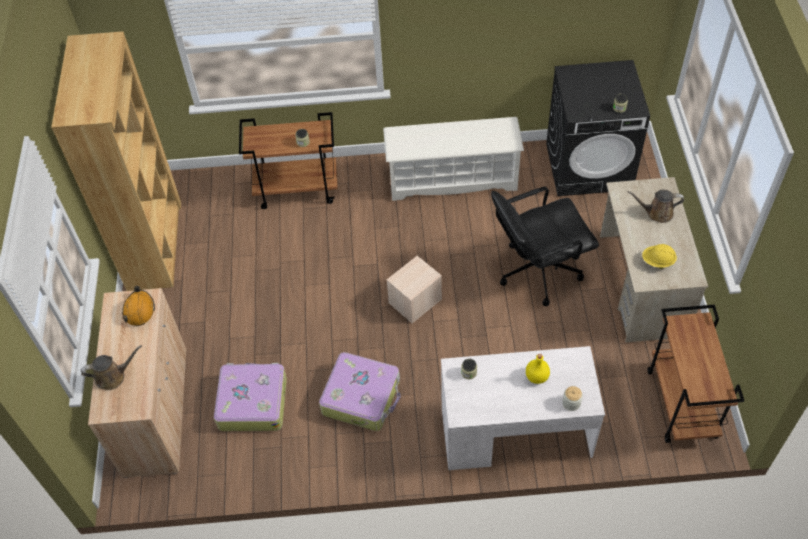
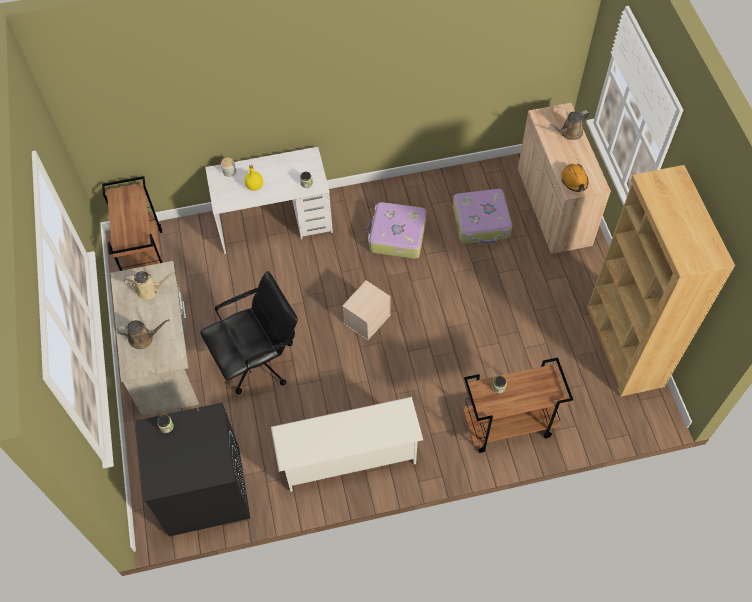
camera: 170 degrees right, 5 degrees up
(657, 262) = (149, 289): yellow hard hat -> beige watering can

